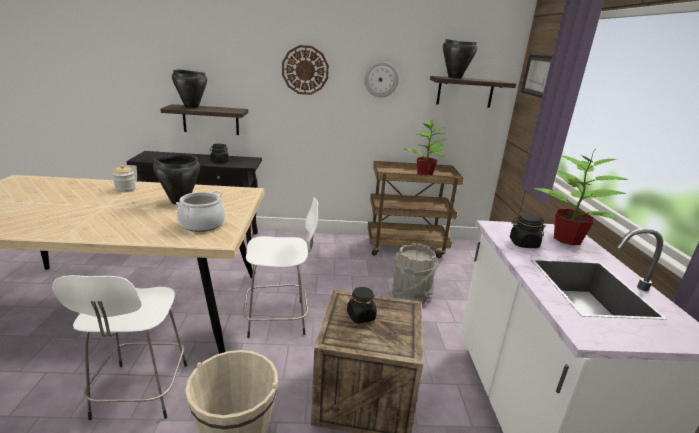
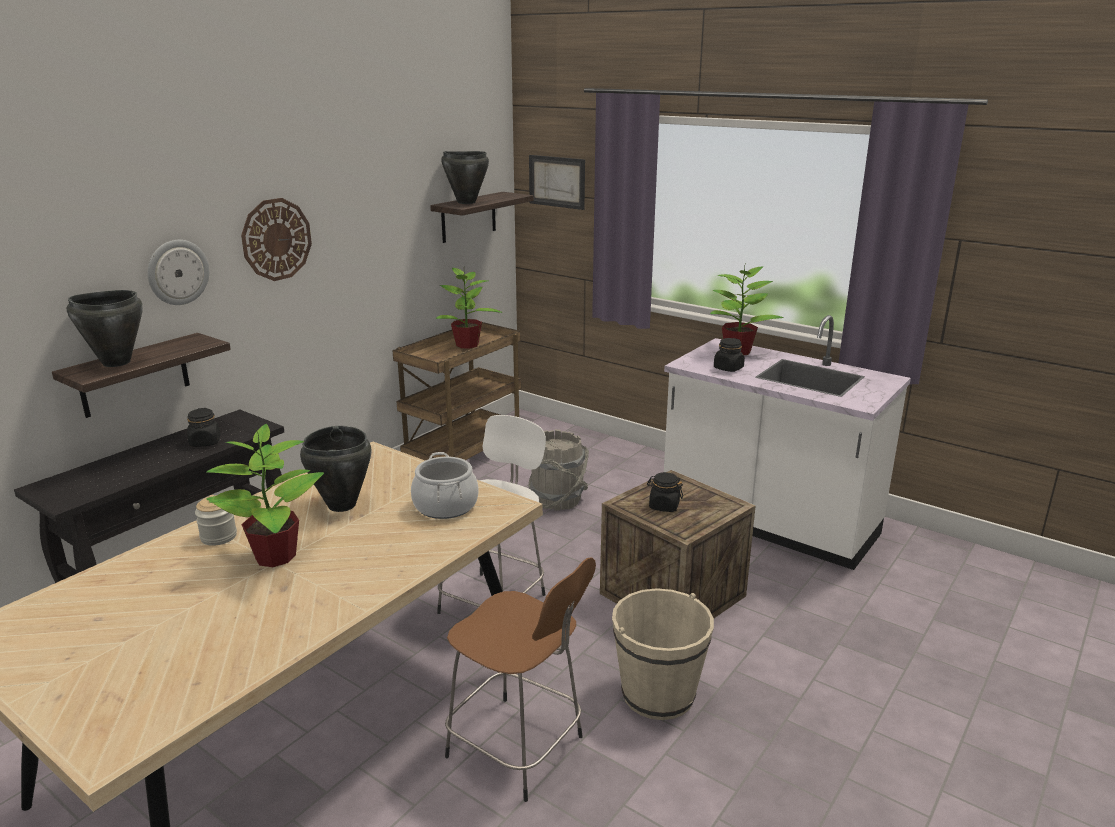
camera: 50 degrees left, 0 degrees up
(111, 204) = (274, 557): none -> potted plant
(140, 393) = (519, 749): white stool -> brown stool
(381, 79) = (377, 226): wall clock -> wall clock (177, 272)

